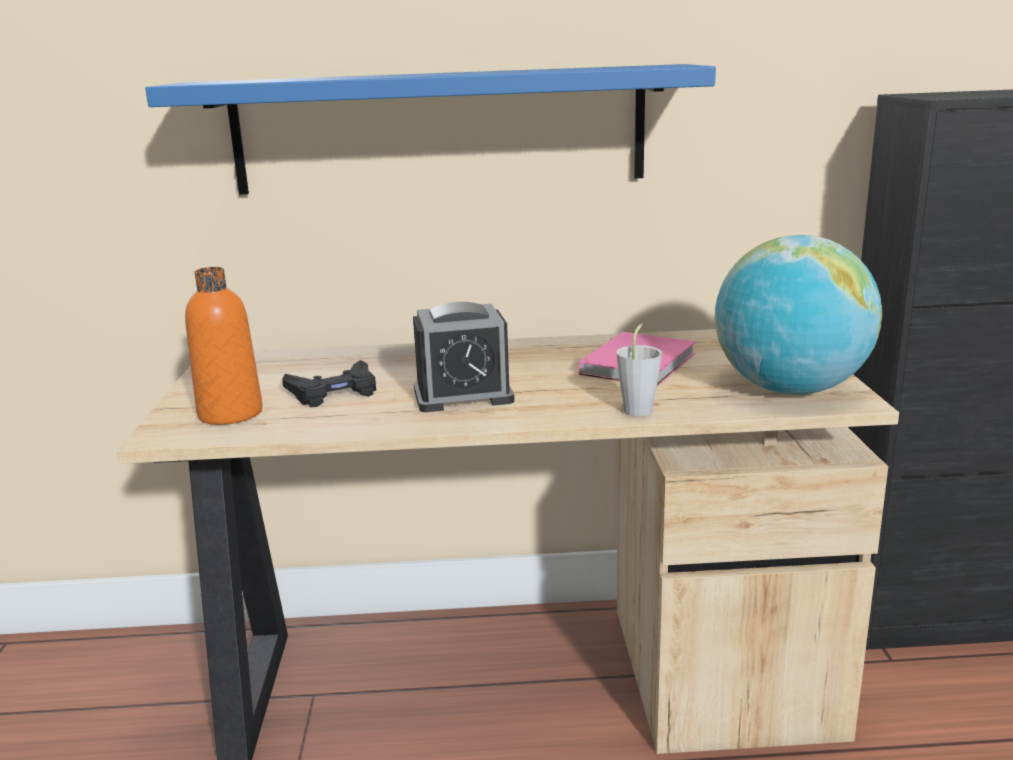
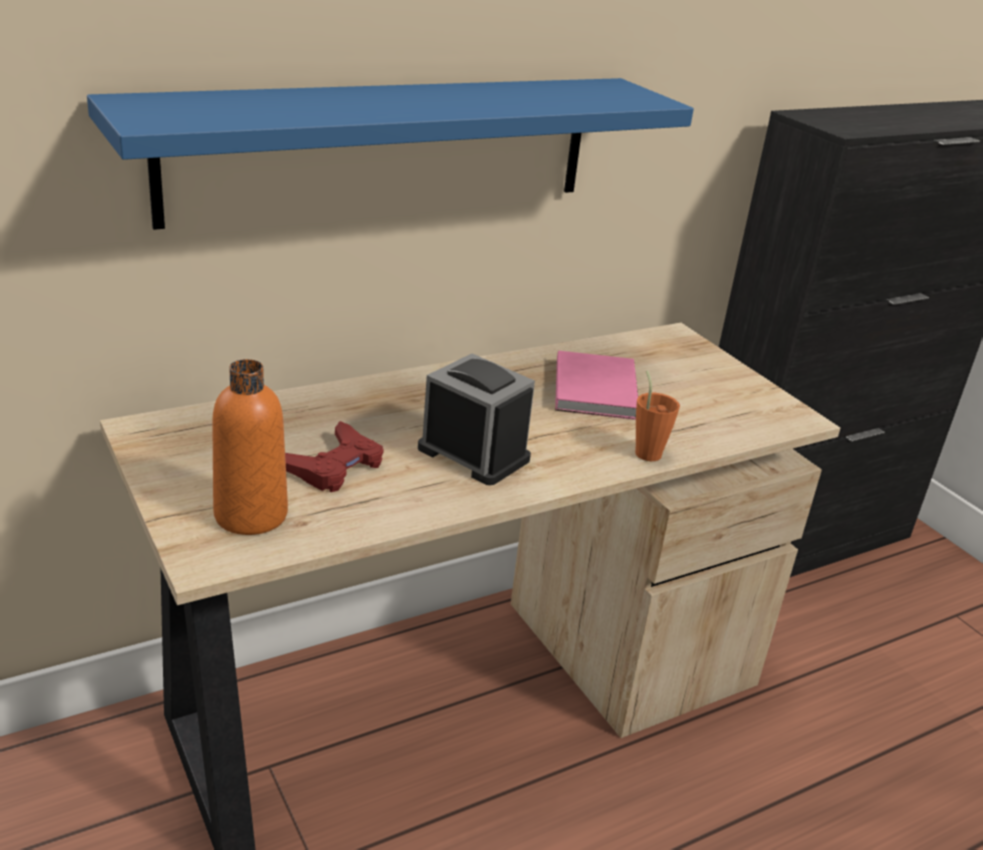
camera: 30 degrees left, 10 degrees up
(334, 392) = (334, 466): black game controller -> red game controller
(463, 396) = (473, 454): alarm clock -> alarm clock turned 105 degrees counterclockwise
(639, 408) = (647, 450): grey cup -> orange cup
(790, 389) = (744, 409): globe -> none

